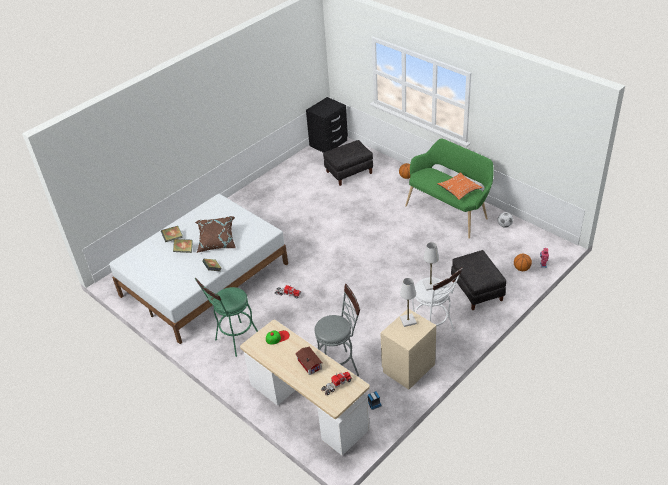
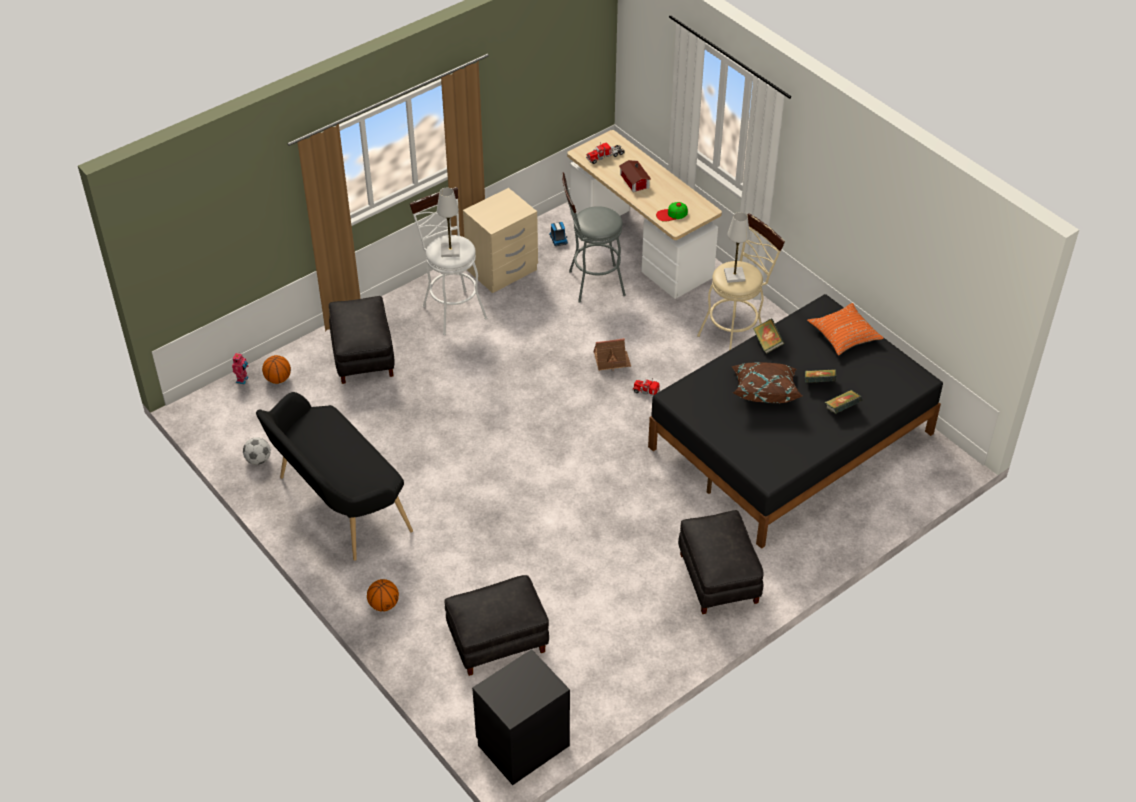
camera: 175 degrees left, 5 degrees up
(204, 279) = (791, 440): white bed -> black bed
(235, 341) = (736, 336): green stool -> beige stool
(247, 209) = (718, 578): none -> black ottoman
(316, 311) = (611, 361): none -> toy house
(408, 320) = (497, 219): white table lamp -> white table lamp (734, 275)
(449, 211) = (338, 505): green bench -> black bench
(459, 189) = (323, 439): orange pillow -> orange pillow (844, 335)

